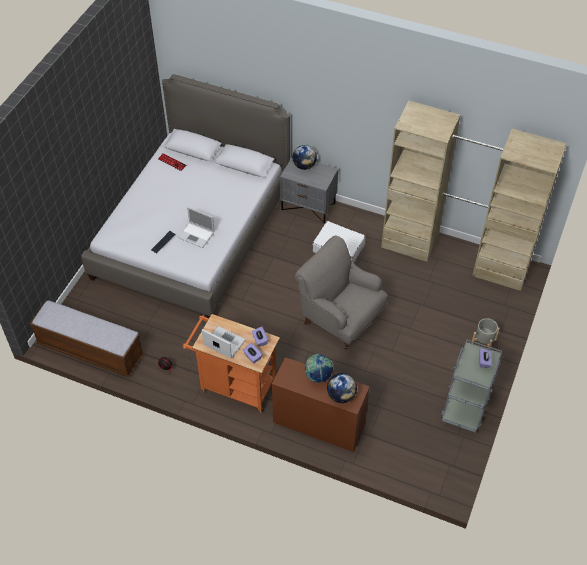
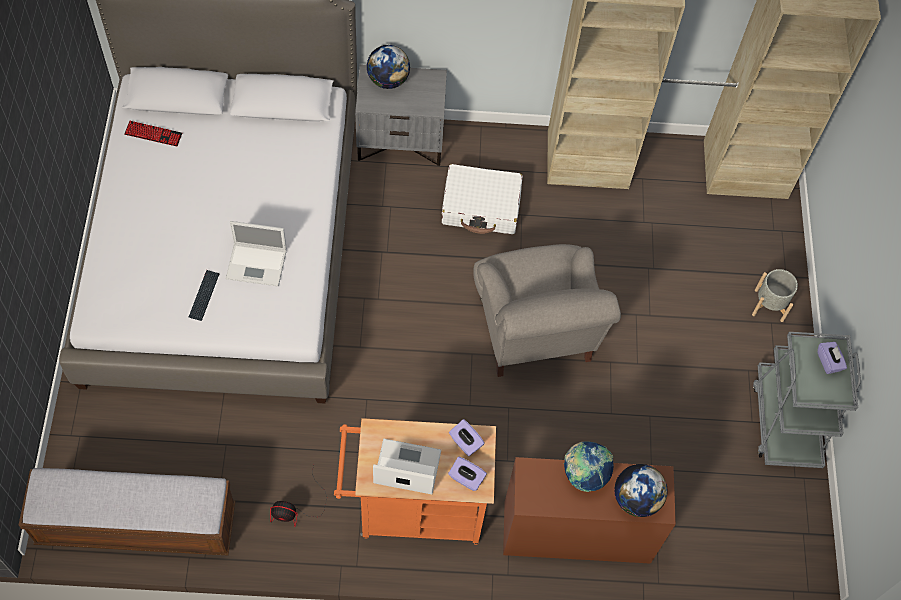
camera: 25 degrees left, 10 degrees up
(340, 318) = (534, 331): grey armchair -> grey armchair turned 120 degrees counterclockwise

